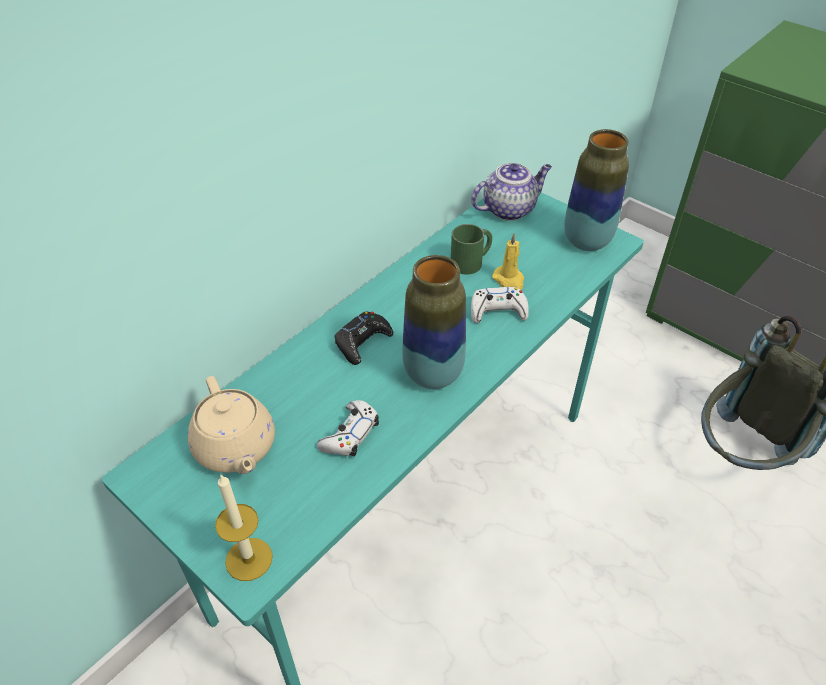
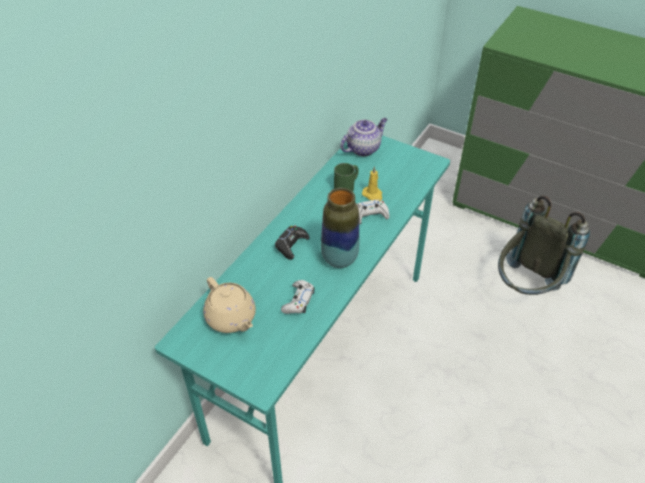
camera: 10 degrees left, 0 degrees up
(249, 559) = (258, 378): candle -> none
(586, 241) = (415, 164): vase -> none

